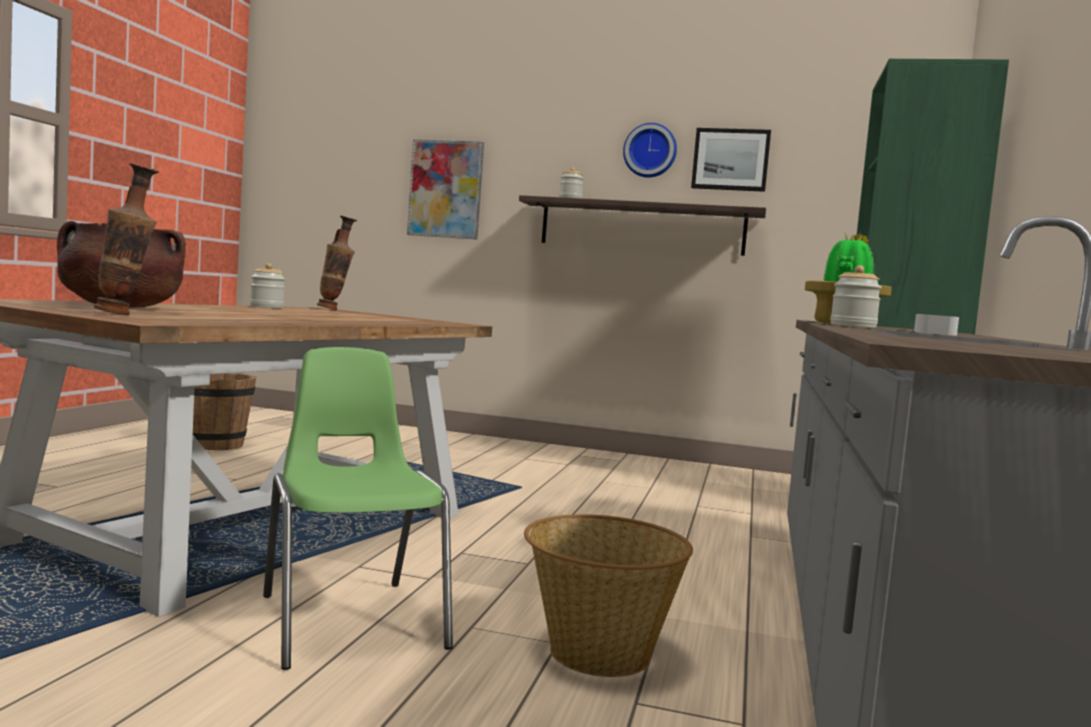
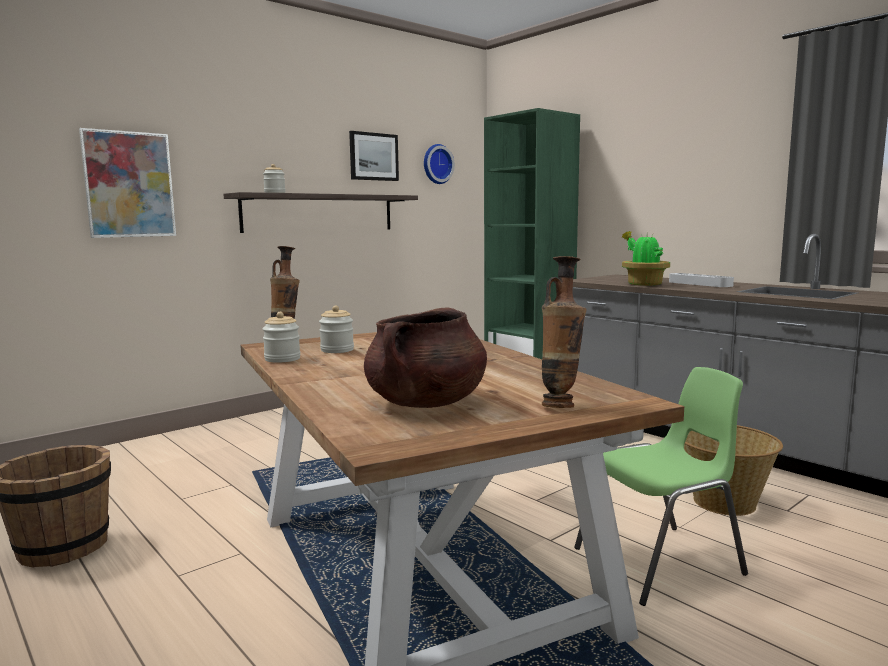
camera: 55 degrees left, 5 degrees up
(350, 620) = (661, 562): green chair -> green chair turned 150 degrees clockwise
(650, 151) = (318, 148): wall clock -> wall clock (436, 164)
(853, 326) = (685, 287): jar -> jar (337, 350)

